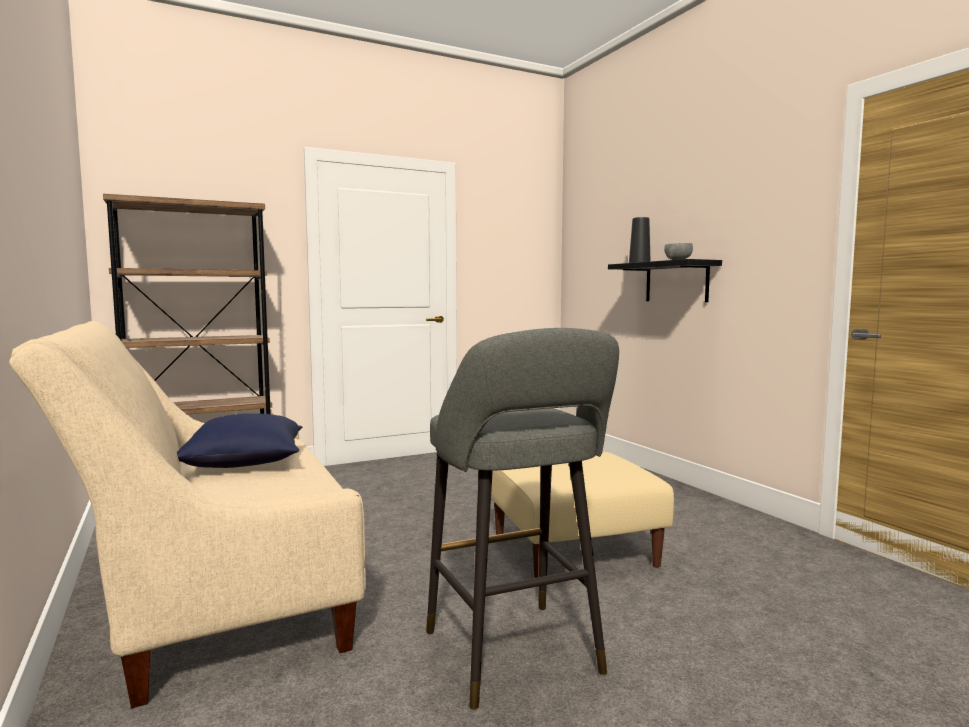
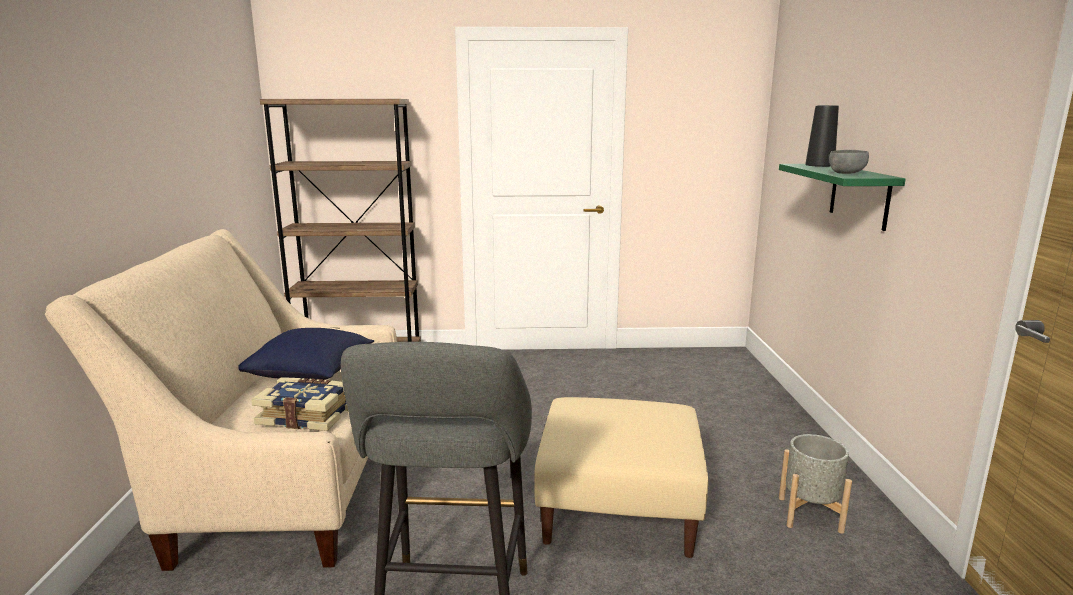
camera: 25 degrees right, 10 degrees up
(290, 489) = (306, 415): none -> book
(676, 282) = (859, 195): black shelf -> green shelf
(709, 524) = (810, 514): none -> grey planter

